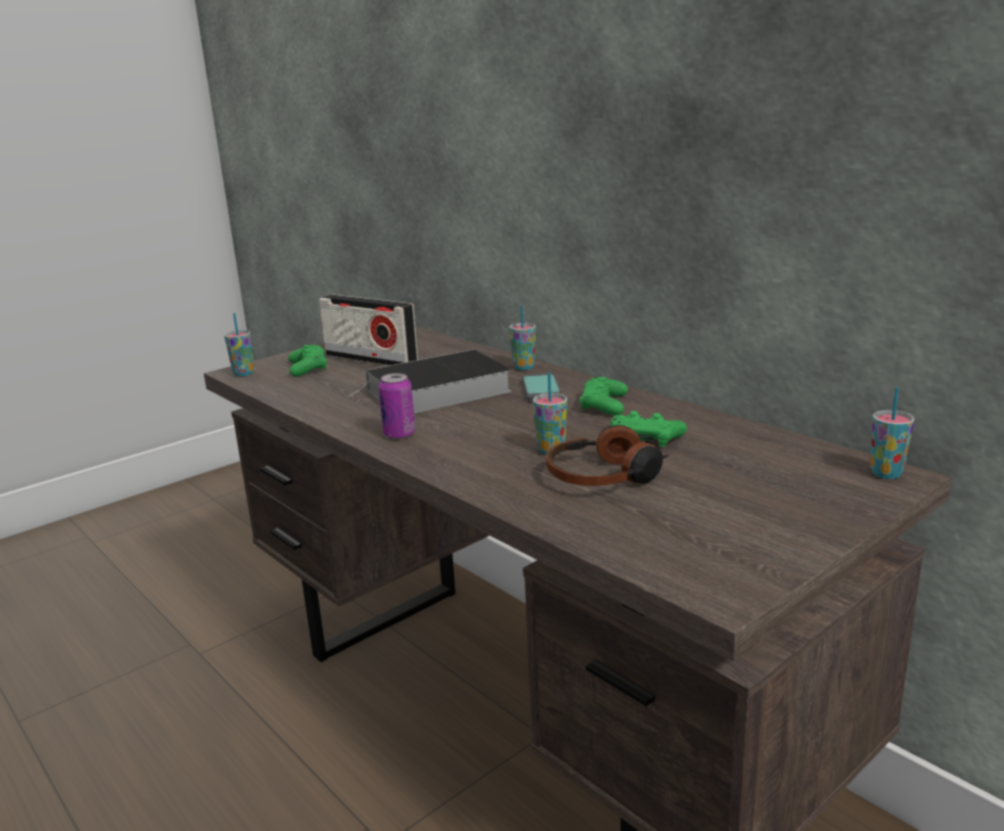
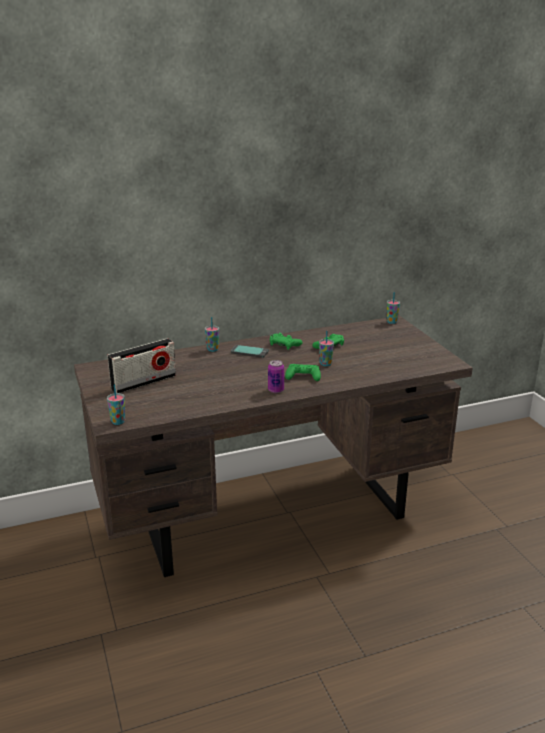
camera: 70 degrees left, 5 degrees up
(308, 368) = (135, 401): green game controller -> green game controller (303, 376)
(435, 392) = (225, 374): book -> none
(606, 476) = (358, 360): headphones -> none

